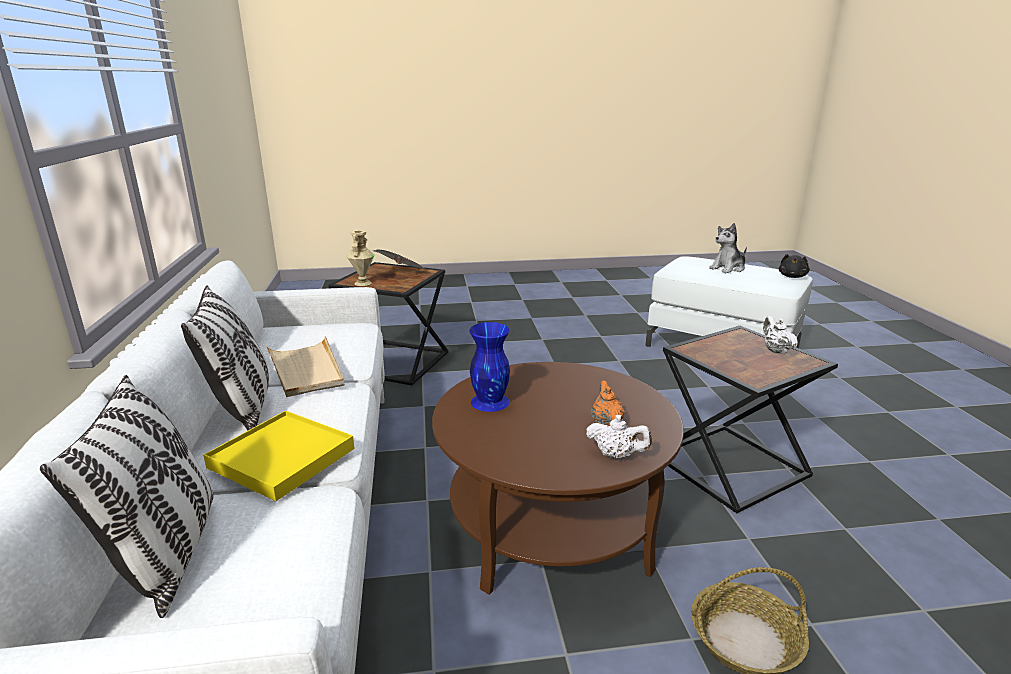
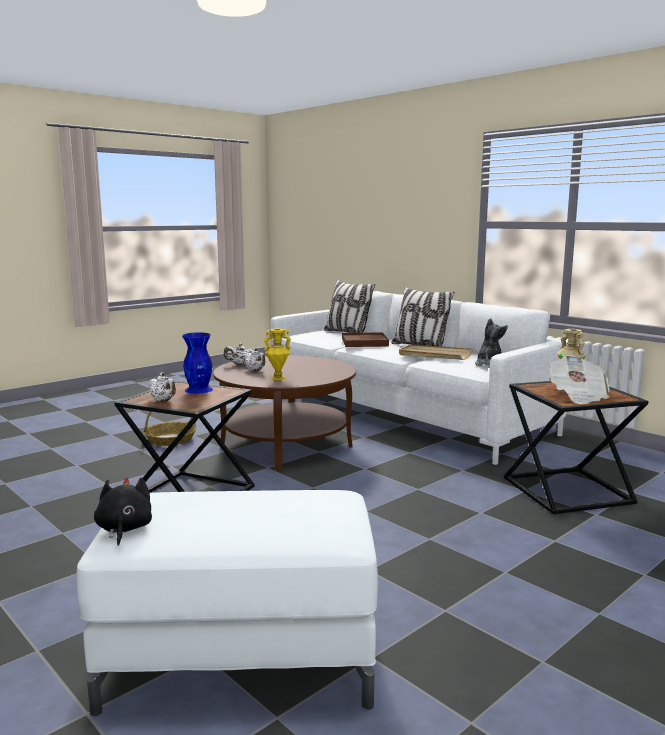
camera: 145 degrees right, 10 degrees down
(282, 458) = (364, 342): yellow tray -> brown tray
(490, 401) = (324, 367): blue vase -> blue vase (199, 390)
(593, 390) = (278, 378): none -> yellow vase
(606, 423) = (255, 370): orange teapot -> white teapot
(728, 268) = (245, 515): plush toy -> plush toy (489, 364)

